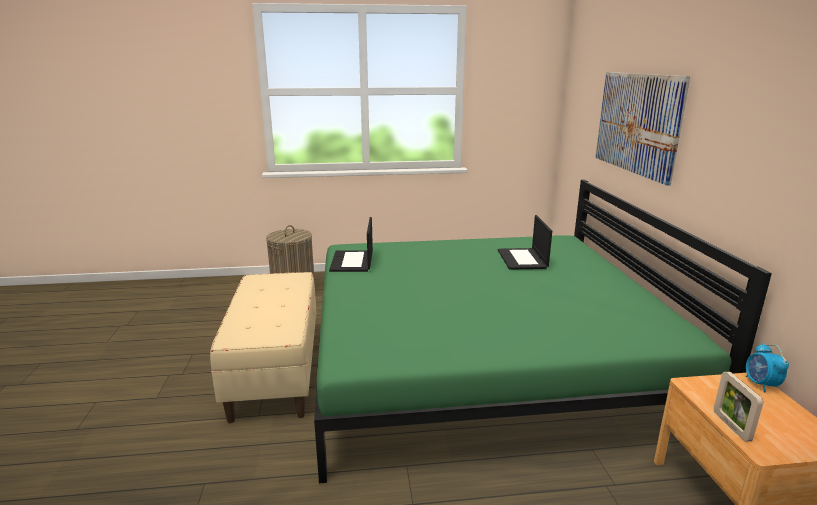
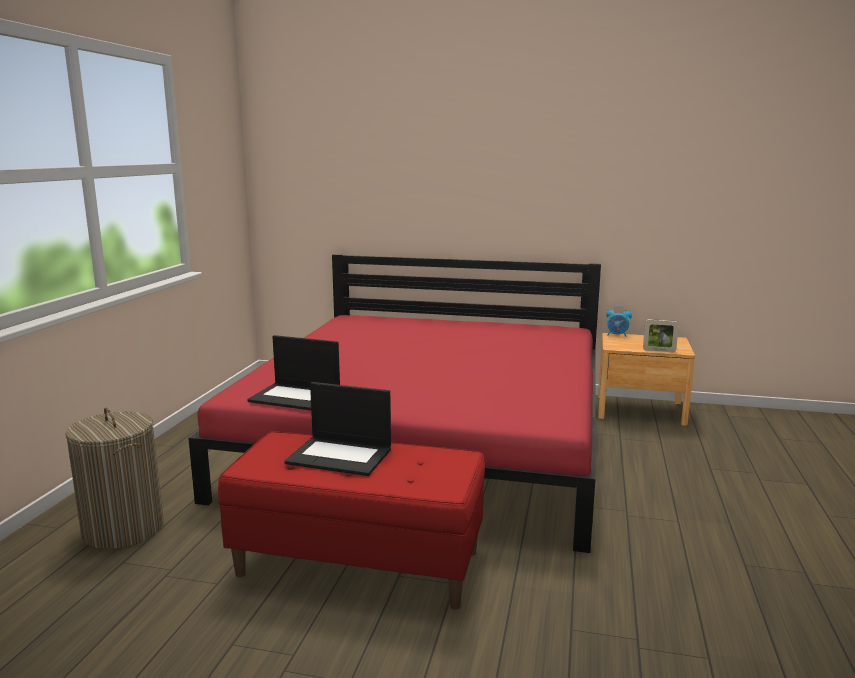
camera: 70 degrees left, 5 degrees down
(276, 372) = (359, 563): beige bench -> red bench
(483, 358) = (429, 440): green bed -> red bed
(522, 259) = (384, 336): laptop -> laptop (341, 456)
(637, 123) = (412, 186): picture -> none

